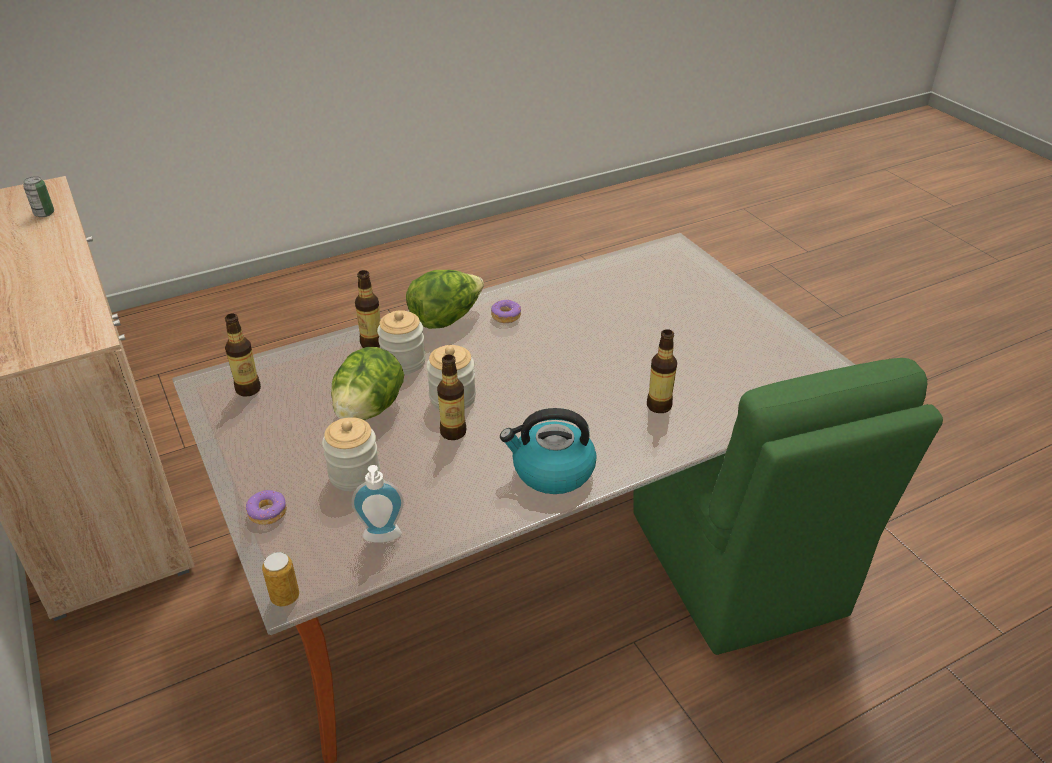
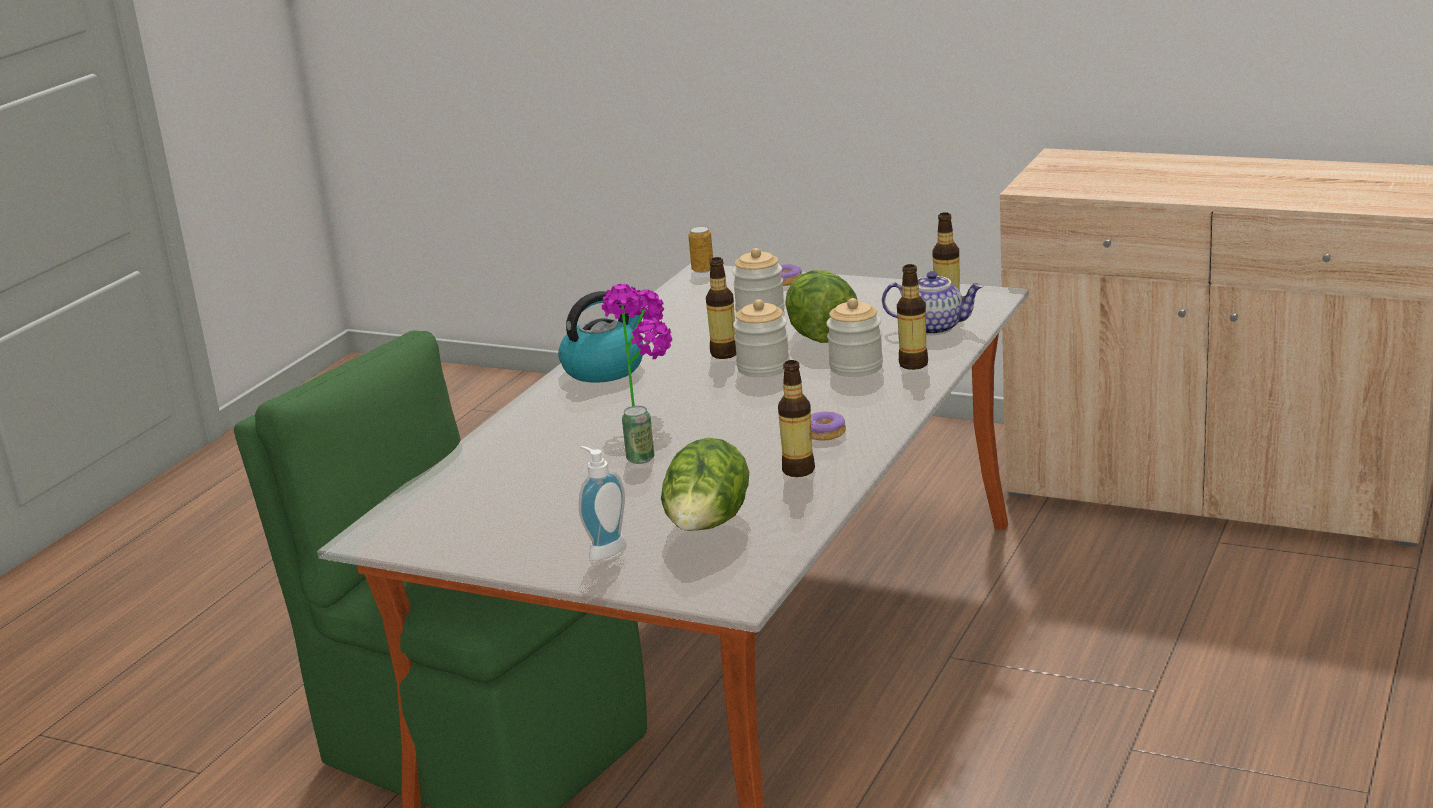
camera: 145 degrees right, 15 degrees down
(44, 213) = (1338, 200): can -> can (640, 459)
(297, 372) = (934, 327): none -> teapot
(382, 539) = (682, 303): soap dispenser -> soap dispenser (604, 550)
(446, 319) = (883, 406): lettuce -> lettuce (707, 528)
(567, 405) = (649, 403): none -> potted plant
(659, 406) = (558, 437): bottle -> bottle (798, 470)

